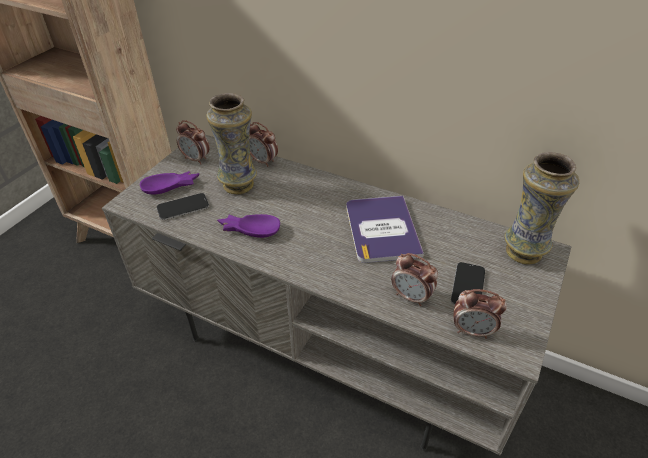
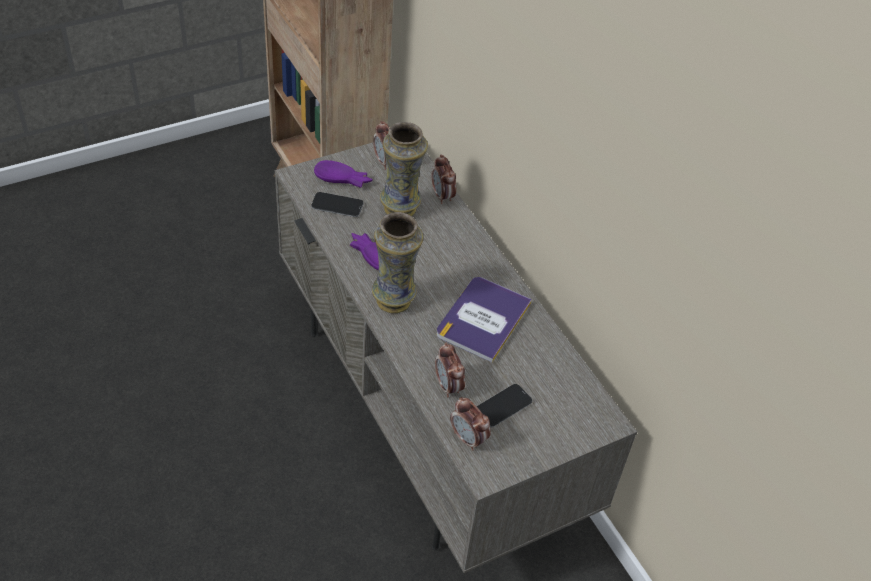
camera: 30 degrees right, 5 degrees up
(524, 251) = (586, 410): vase -> vase (394, 300)

